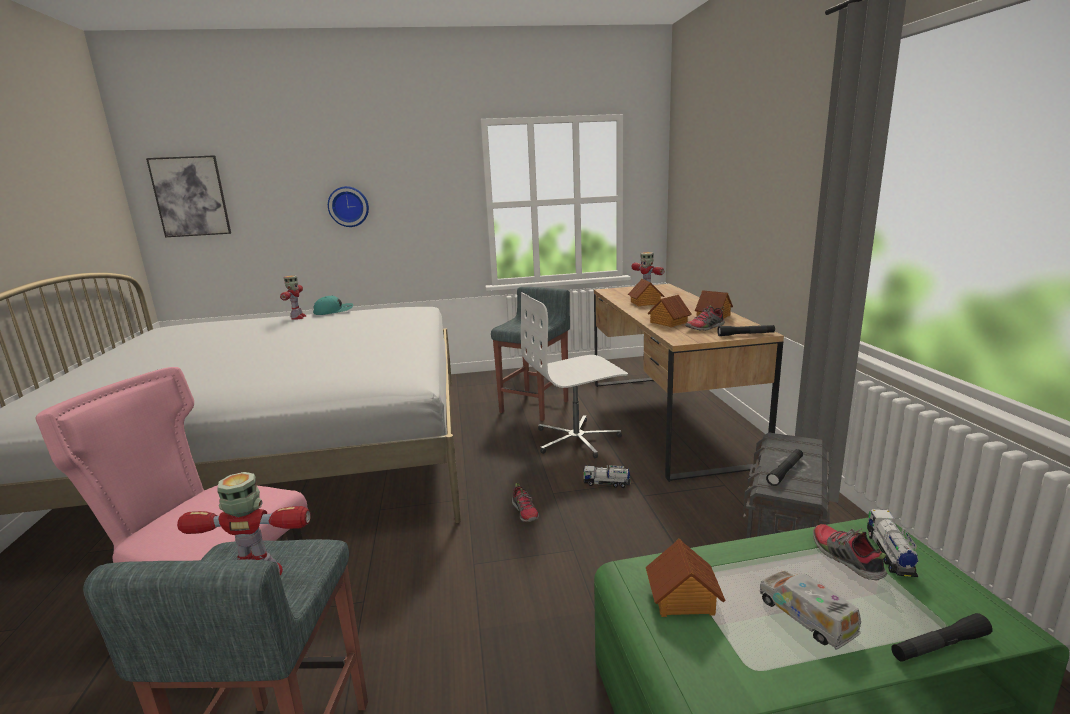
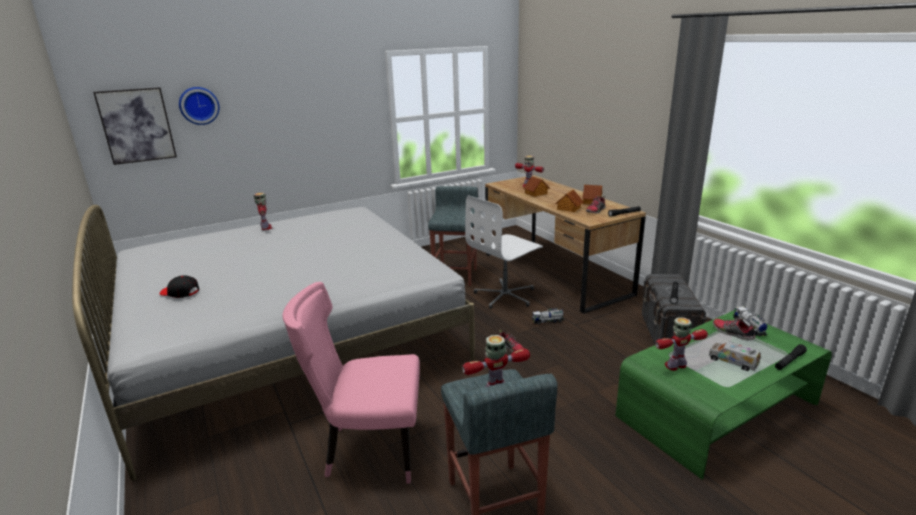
camera: 20 degrees left, 5 degrees up
(114, 371) = (180, 292): none -> black cap
(334, 311) = (288, 219): turquoise cap -> none
(348, 206) = (281, 127): wall clock -> wall clock (199, 105)
(682, 598) = (676, 366): toy house -> toy robot

